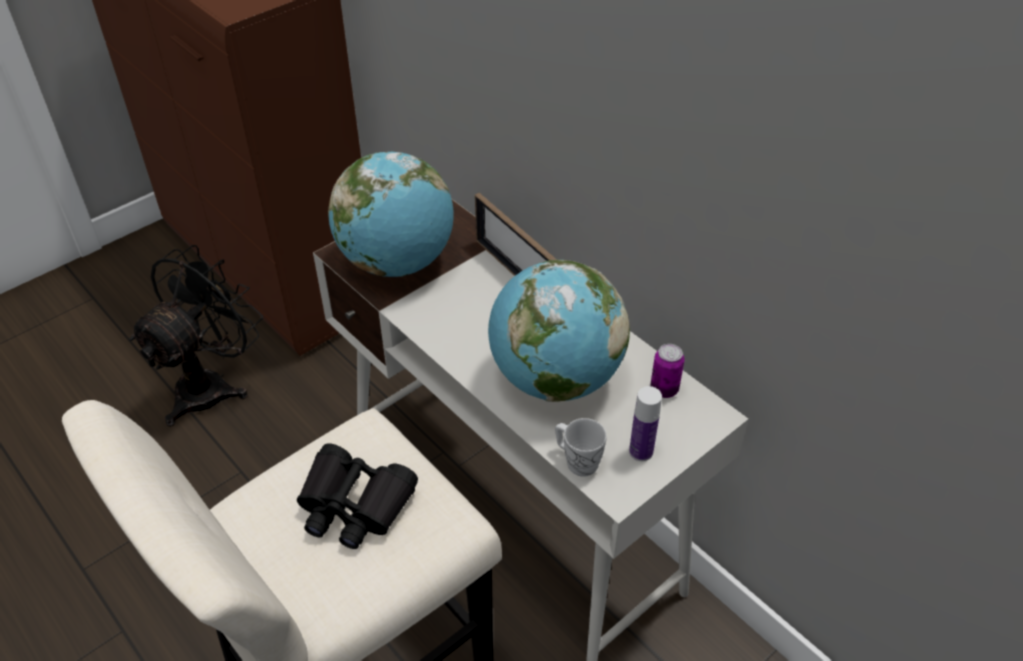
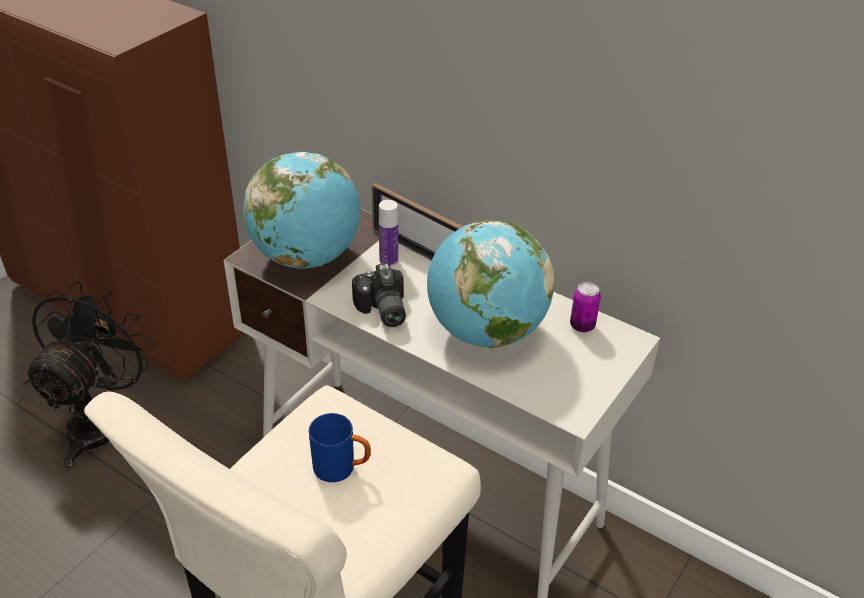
camera: 15 degrees left, 5 degrees down
(354, 505) = (342, 468): black binoculars -> blue mug
(453, 335) = (381, 311): none -> camera
(576, 460) = (529, 395): white mug -> none
(641, 451) = (581, 378): bottle -> bottle (388, 260)

